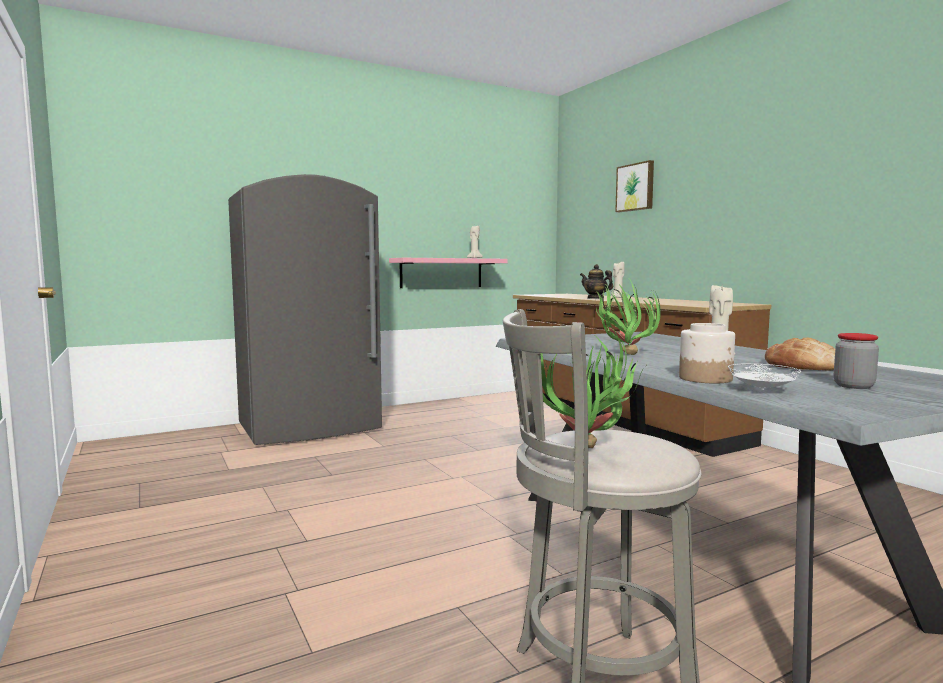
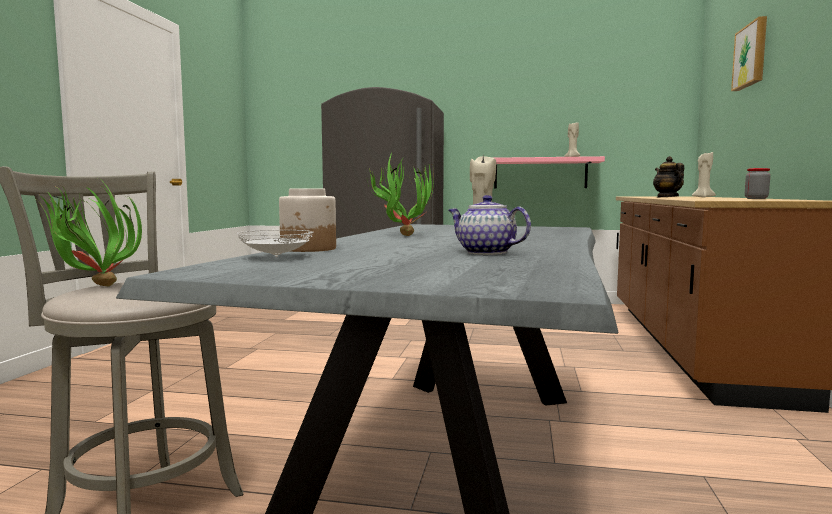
camera: 40 degrees right, 0 degrees up
(803, 366) = (485, 252): bread -> teapot
(853, 386) = (377, 265): jar -> jar (756, 198)

